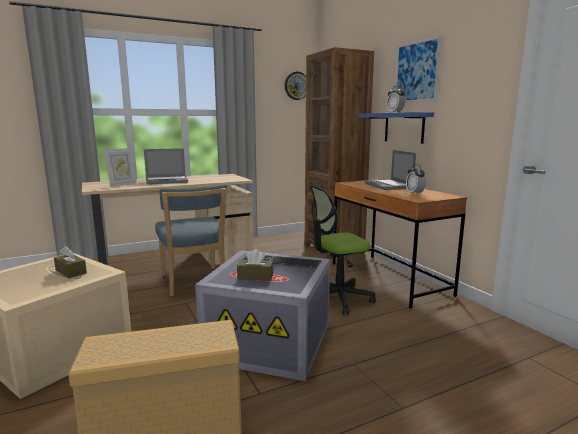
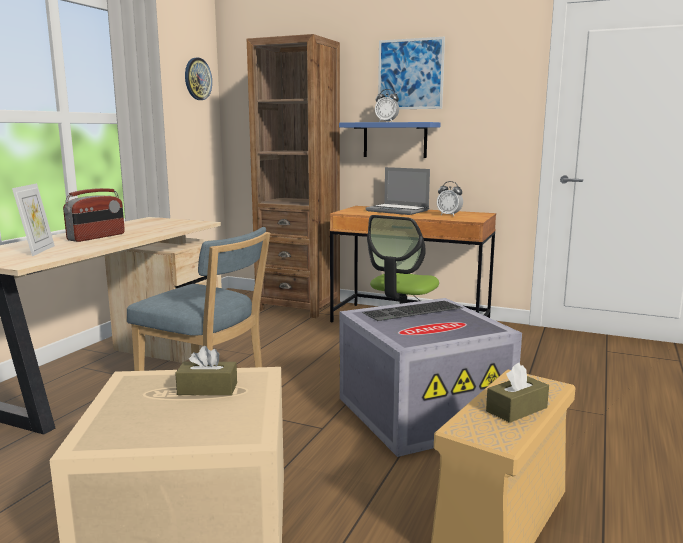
camera: 40 degrees left, 0 degrees up
(167, 181) = (97, 237): laptop -> radio
(255, 276) = (432, 329): brown tissue box -> brown tissue box (516, 409)

